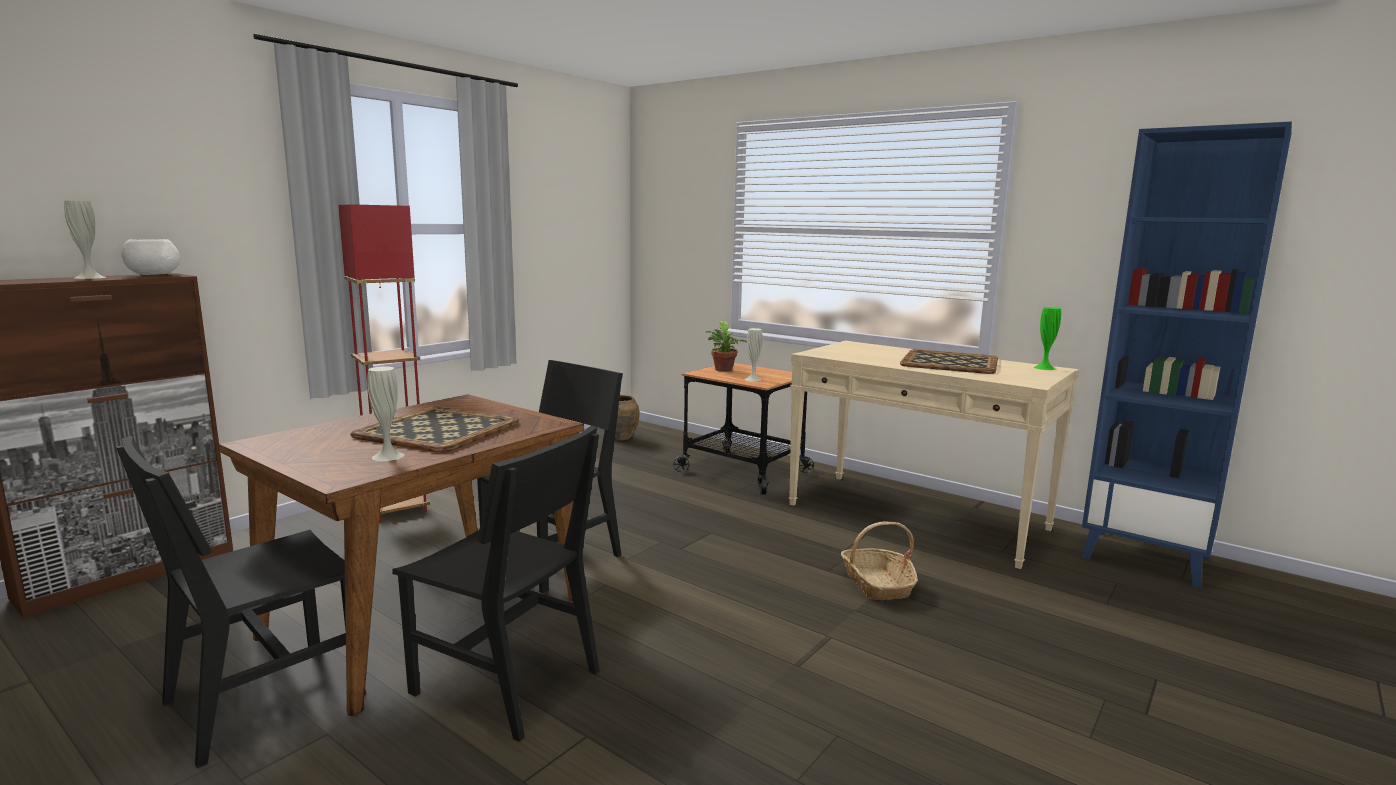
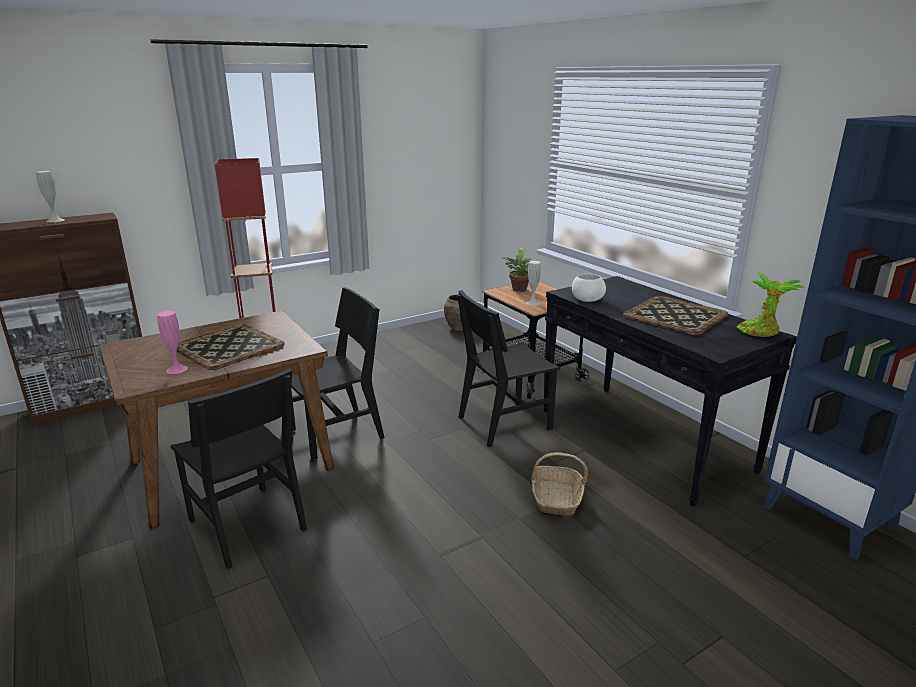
camera: 20 degrees right, 10 degrees up
(153, 274) = (95, 216): white bowl -> white bowl (587, 300)
(264, 698) = (115, 505): black chair -> black chair (504, 423)
(388, 456) = (177, 369): white vase -> pink vase
(917, 516) = (644, 439): beige console table -> black console table
(1044, 368) = (761, 332): green vase -> potted plant

